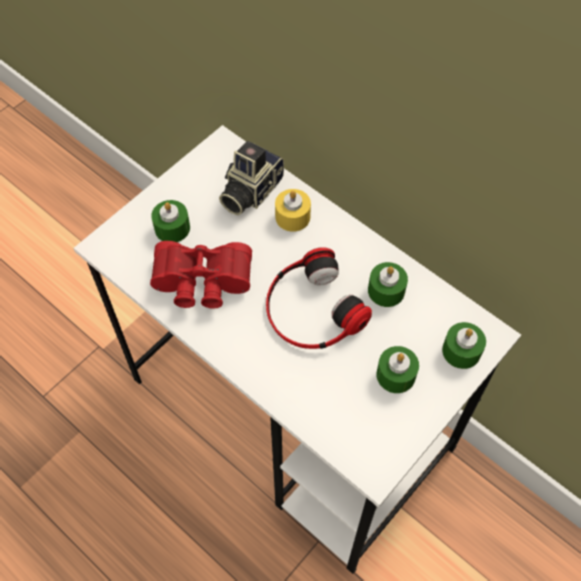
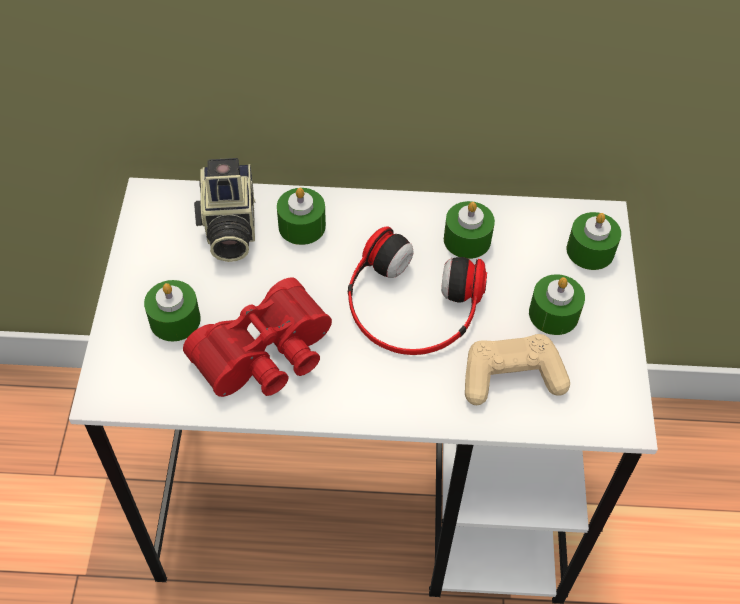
camera: 40 degrees left, 5 degrees down
(292, 217) = (302, 226): yellow candle -> green candle
(330, 395) = (511, 377): none -> beige game controller

